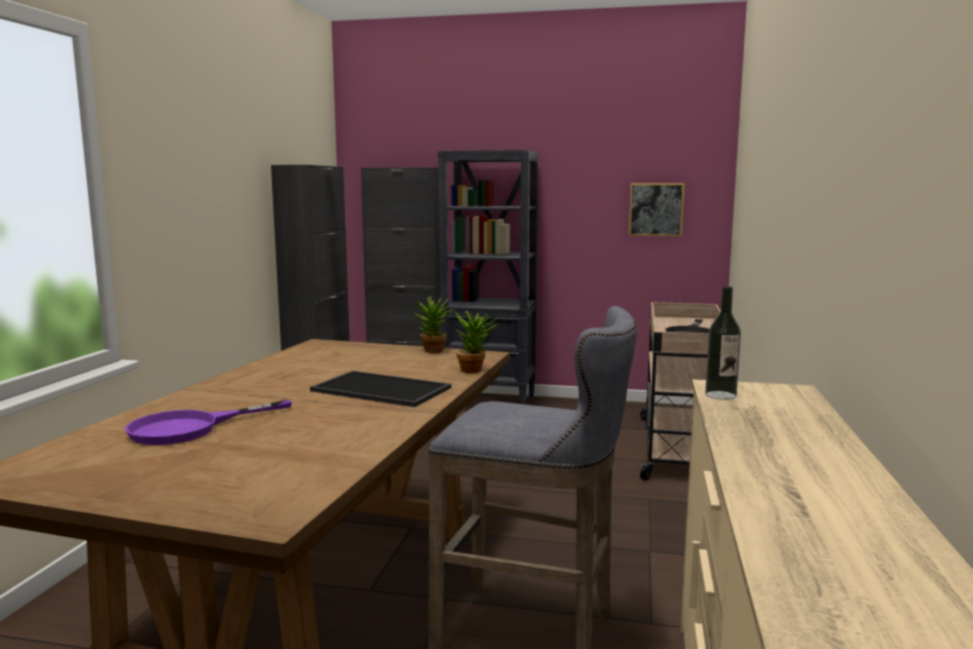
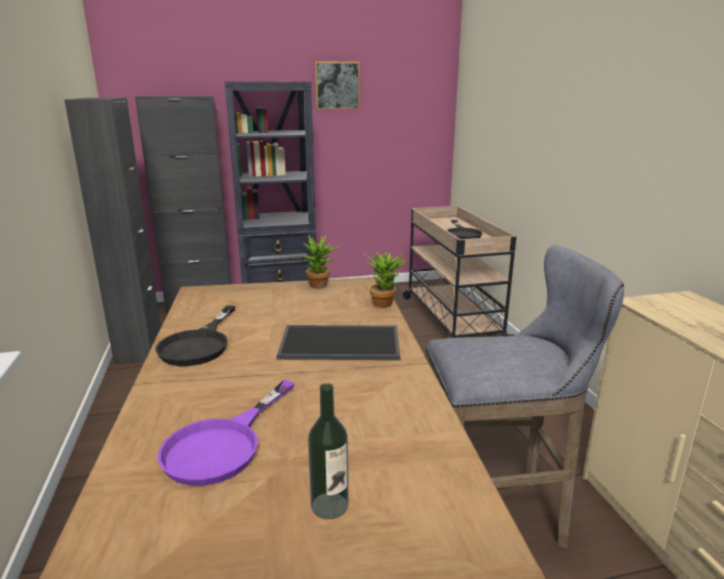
camera: 25 degrees left, 10 degrees up
(265, 374) = (199, 344): none -> black frying pan
(656, 209) = (399, 130): picture -> picture (337, 85)
(720, 395) = (661, 313): bottle -> bottle (329, 505)

